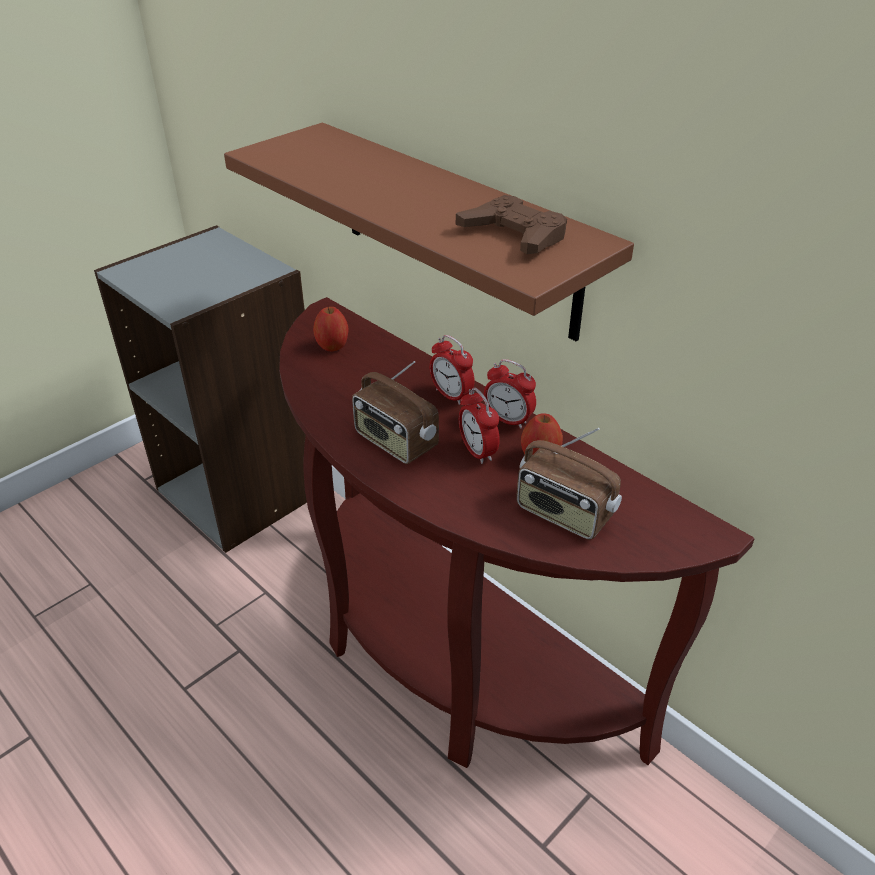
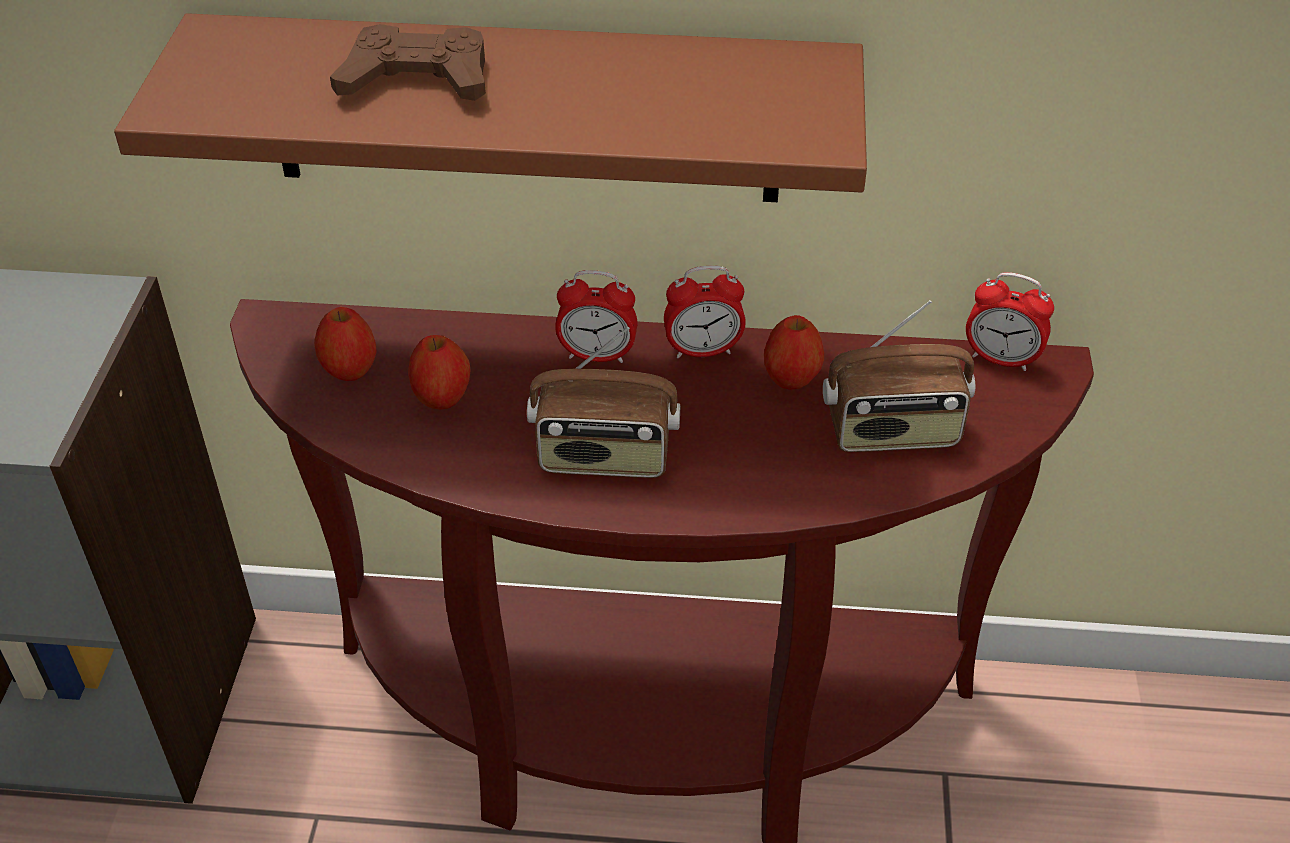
camera: 40 degrees left, 5 degrees up
(356, 377) = (442, 398): none -> apple
(477, 452) = (716, 412): alarm clock -> alarm clock (1001, 359)
(514, 235) = (724, 91): brown game controller -> brown game controller (417, 79)

